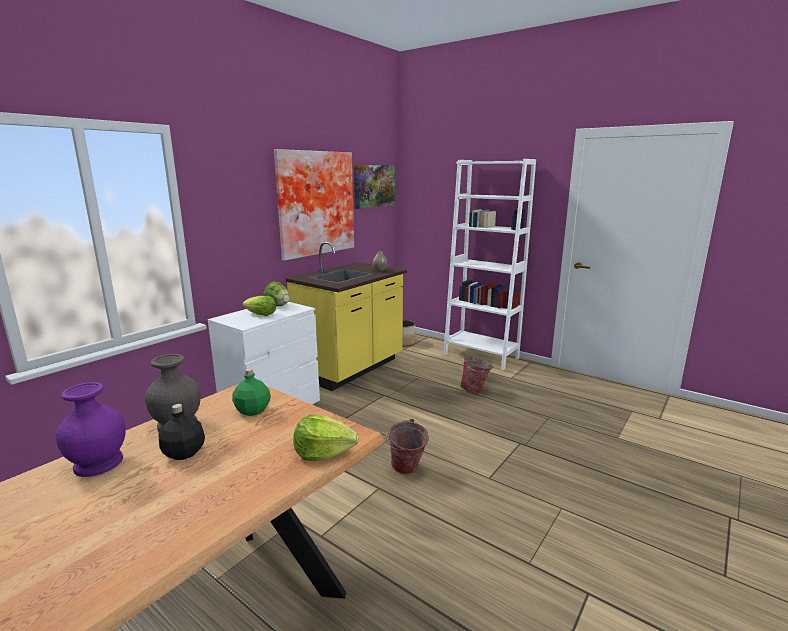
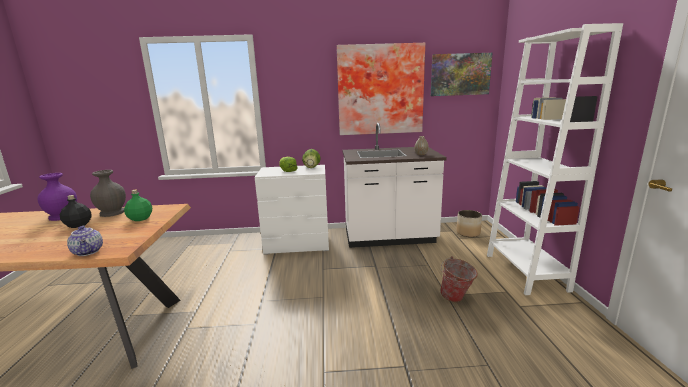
camera: 50 degrees right, 0 degrees up
(323, 452) = (89, 252): lettuce -> teapot
(351, 369) = (389, 238): yellow counter -> white counter
(406, 470) = (288, 324): bucket -> none

